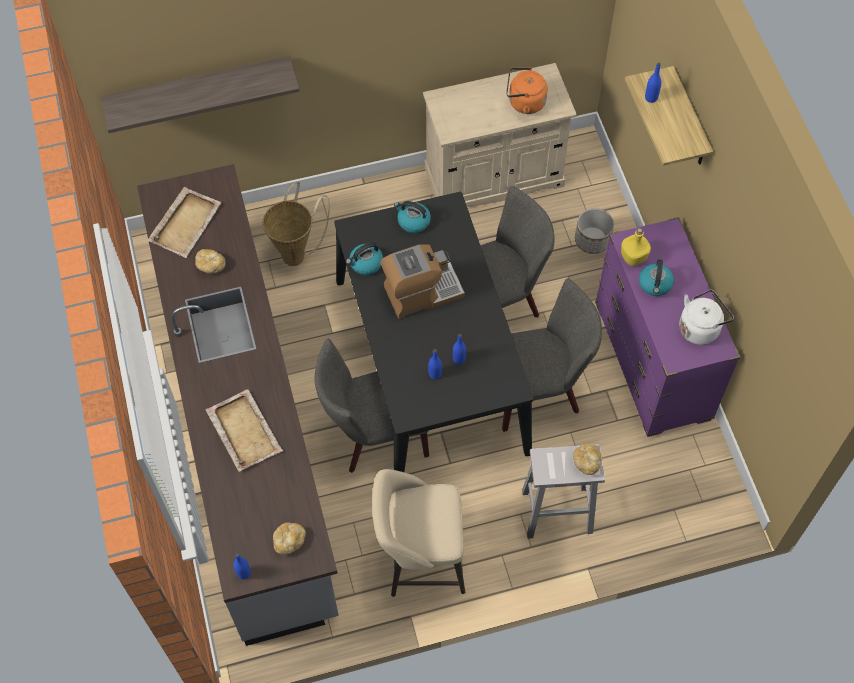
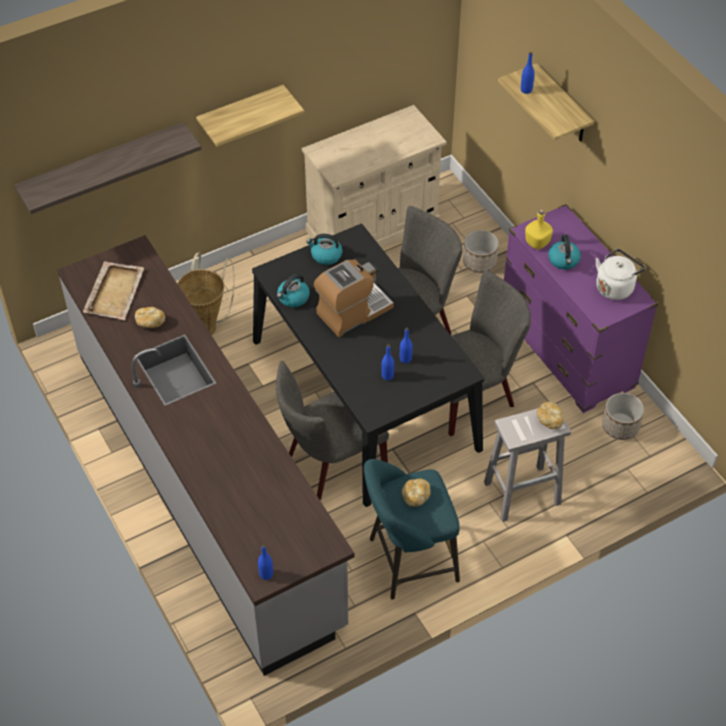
camera: 15 degrees left, 10 degrees down
(244, 431) = (227, 454): beige tray -> none
(289, 541) = (300, 537): bread -> bread (416, 496)
(355, 54) = (241, 113): none -> shelf
(420, 559) = (408, 561): beige stool -> turquoise stool
(524, 102) = (396, 140): orange kettle -> none
(681, 461) = (620, 426): none -> planter

